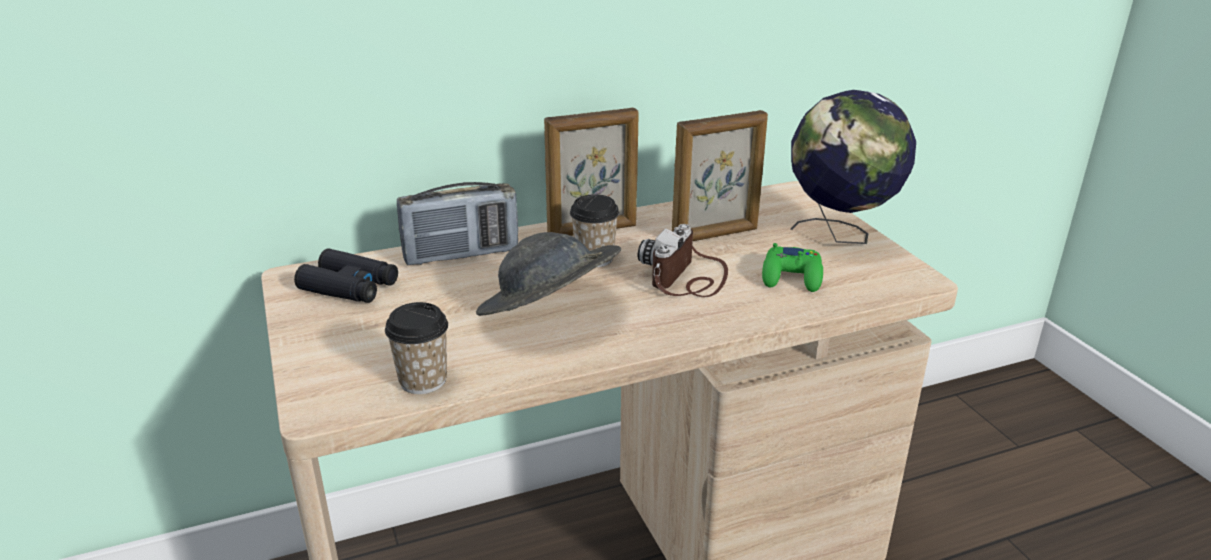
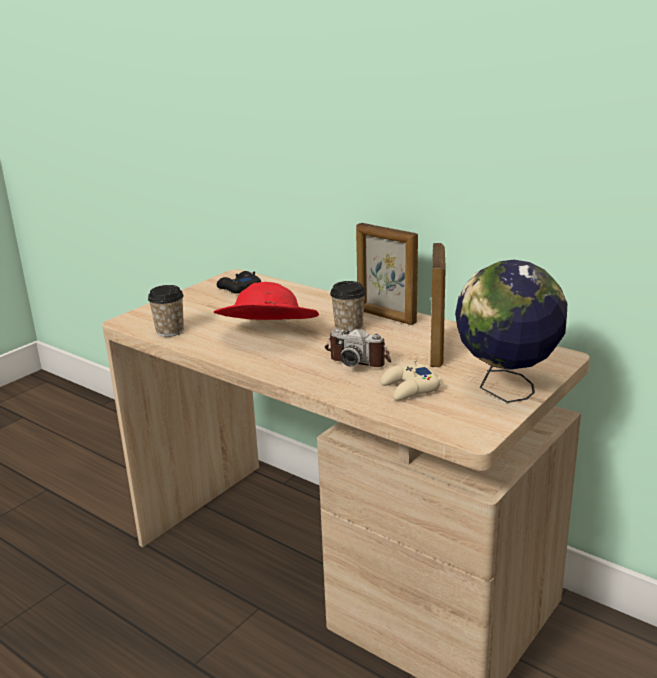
camera: 60 degrees right, 5 degrees down
(349, 287) = (239, 288): black binoculars -> black game controller
(461, 254) = (306, 297): radio -> none
(548, 313) = (267, 336): grey hat -> red hat
(687, 278) = (360, 358): camera -> camera turned 150 degrees counterclockwise
(715, 235) = (436, 350): picture frame -> picture frame turned 120 degrees counterclockwise
(792, 276) = (409, 388): green game controller -> beige game controller

